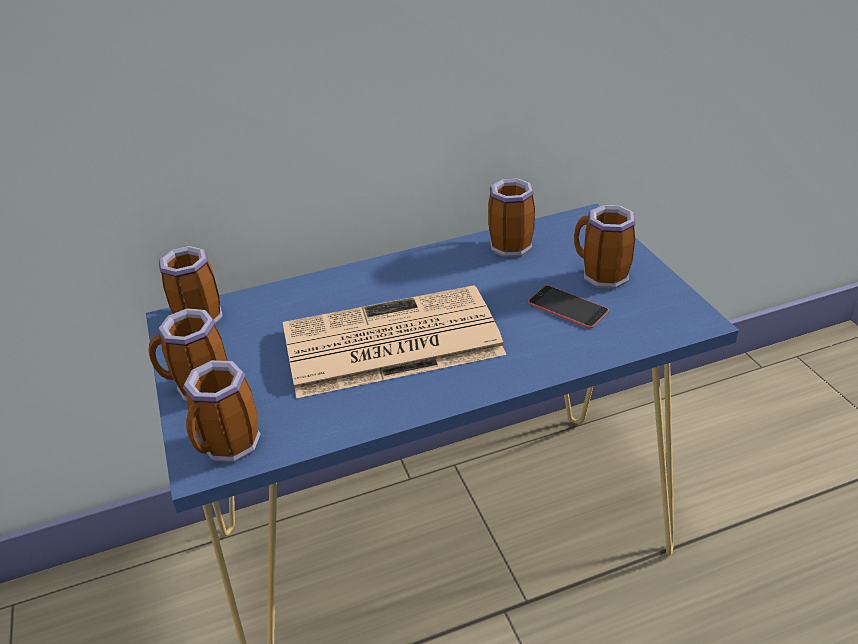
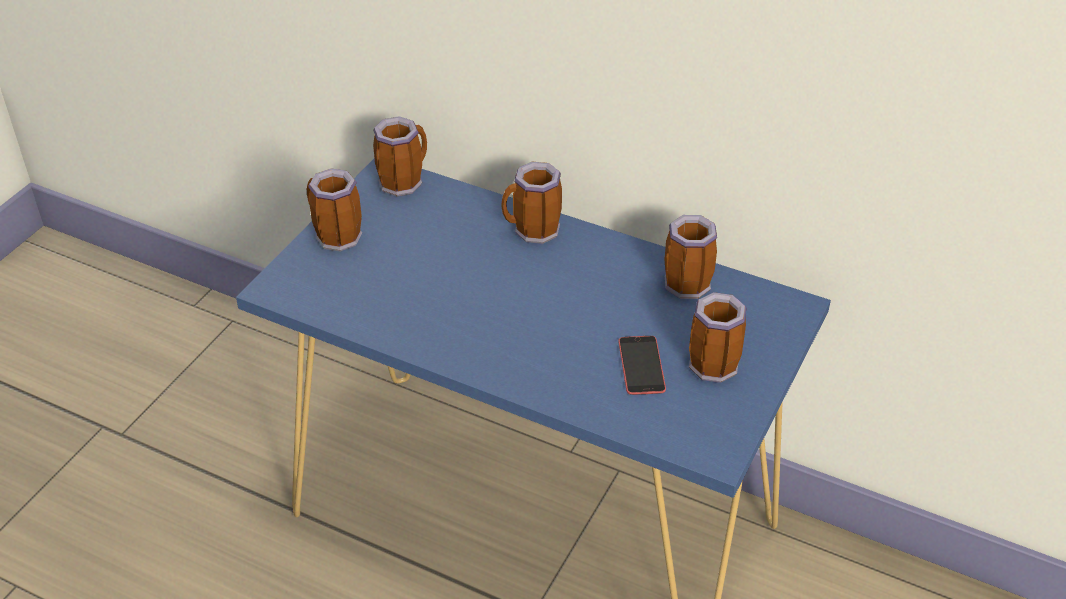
camera: 45 degrees right, 5 degrees up
(230, 448) = (300, 290): mug -> mug (533, 232)
(388, 343) = (481, 294): newspaper -> none

